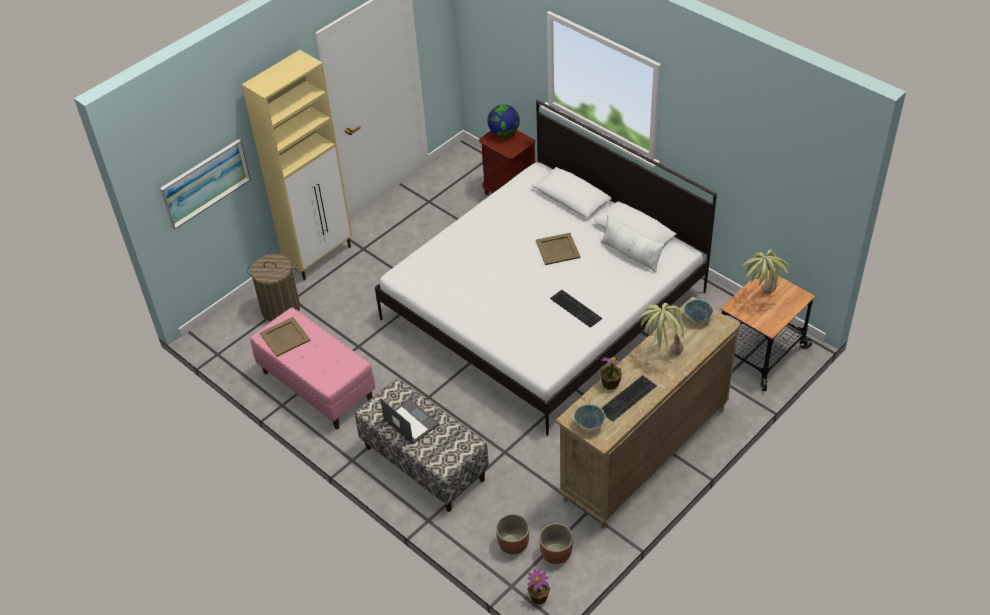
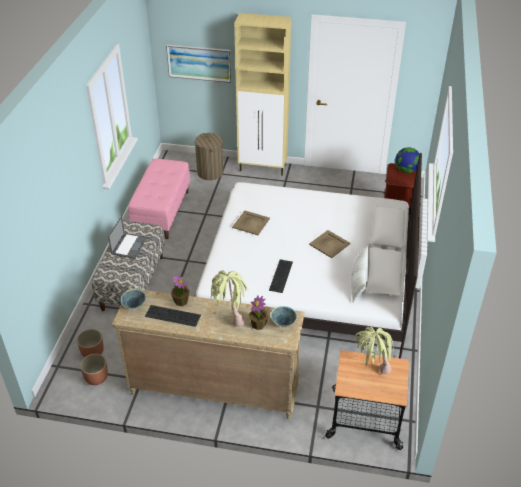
camera: 55 degrees right, 5 degrees down
(284, 337) = (162, 169): beige tray -> beige tray (251, 223)
(539, 597) = (55, 384): potted plant -> potted plant (258, 324)

